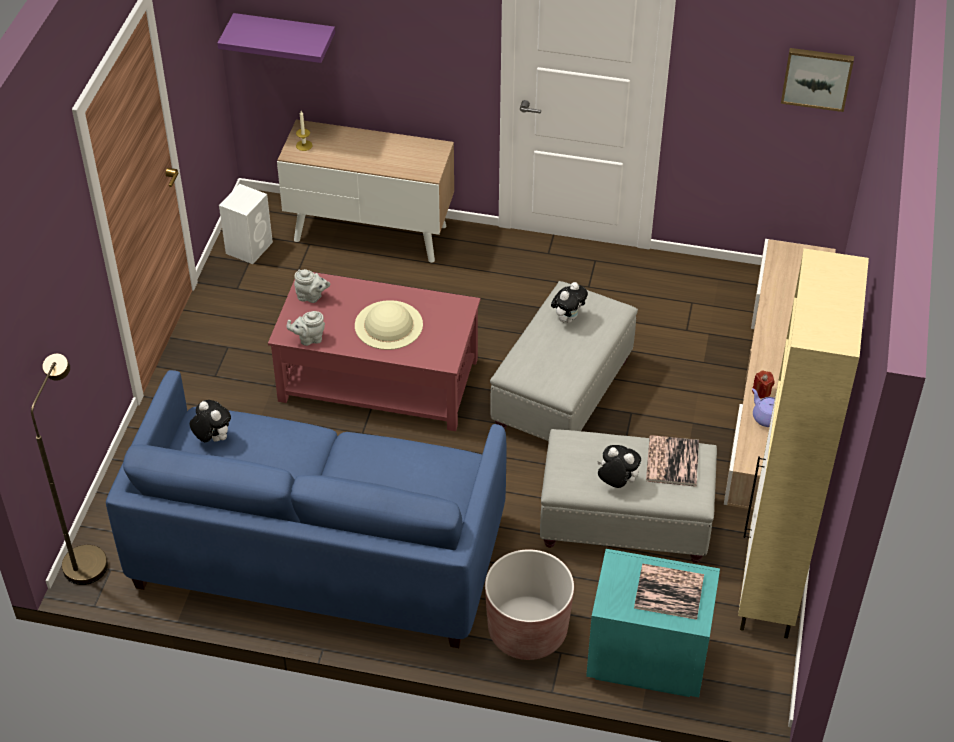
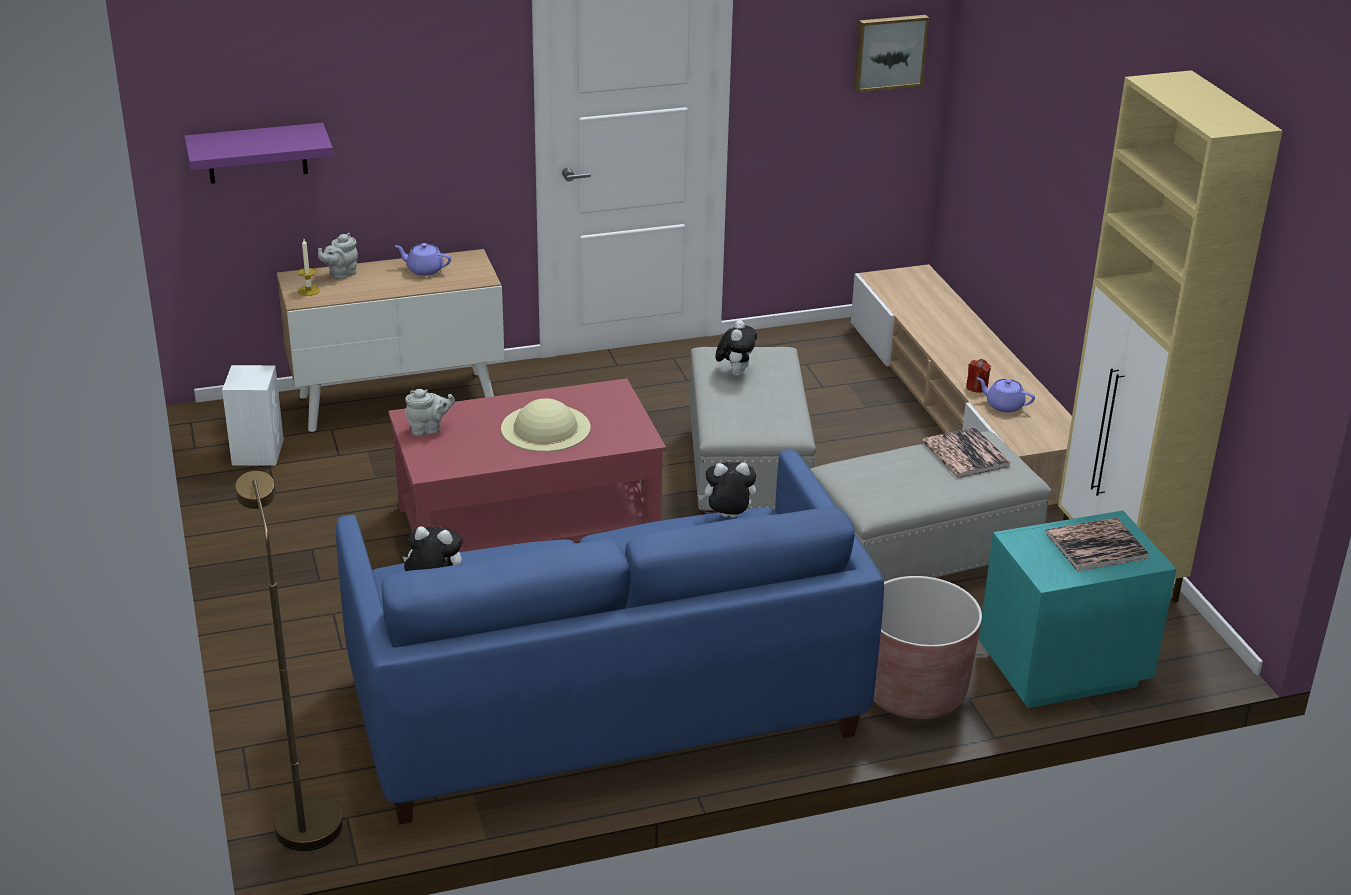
camera: 30 degrees left, 15 degrees down
(309, 339) = (461, 466): grey teapot -> grey teapot (341, 274)
(396, 150) = (424, 270): none -> purple teapot
(616, 483) = (928, 489): plush toy -> plush toy (727, 517)

